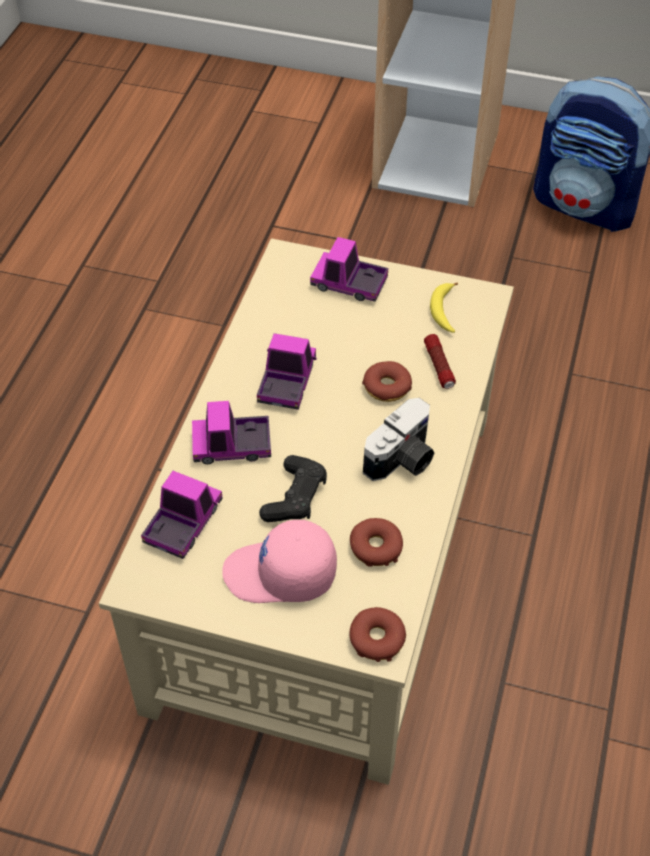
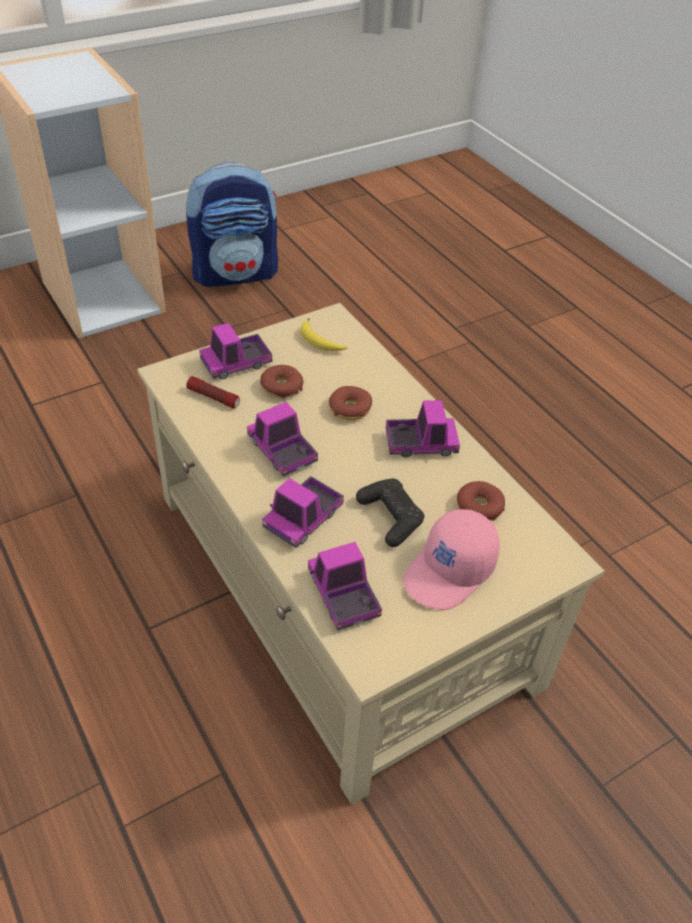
camera: 50 degrees left, 5 degrees down
(377, 639) = (556, 559): donut -> donut (281, 387)
(403, 460) = (421, 444): camera -> toy truck
(439, 367) = (363, 375): flashlight -> flashlight (214, 398)

